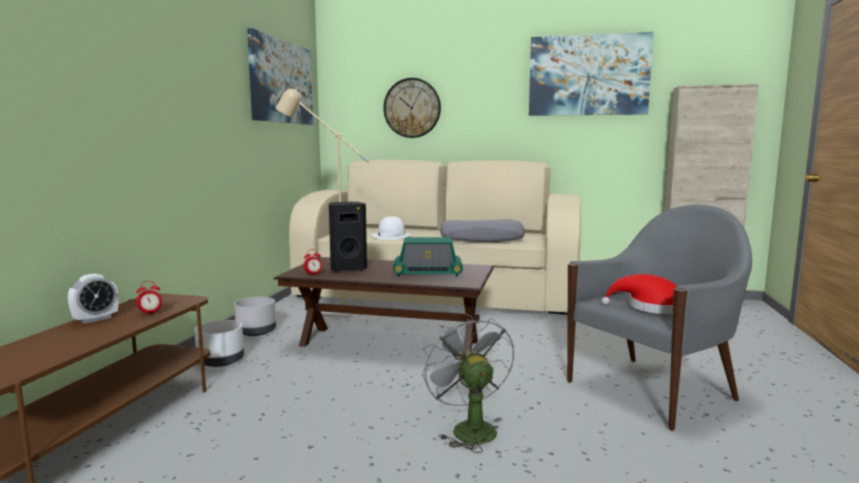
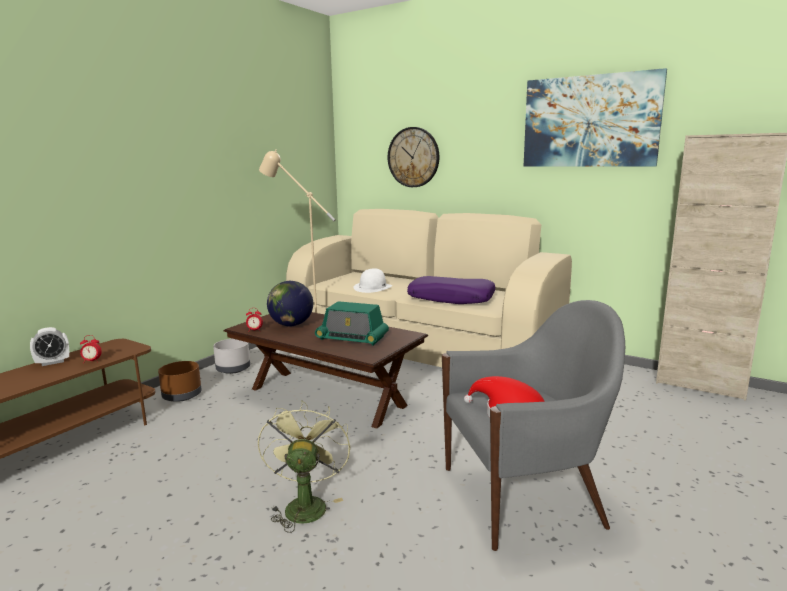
camera: 20 degrees right, 5 degrees up
(220, 361) = (181, 396): white planter -> brown planter
(281, 82) = (282, 139): picture -> none
(347, 268) = (291, 325): black speaker -> globe
(468, 428) = (305, 504): grey fan -> green fan
(481, 239) = (451, 298): grey pillow -> purple pillow

